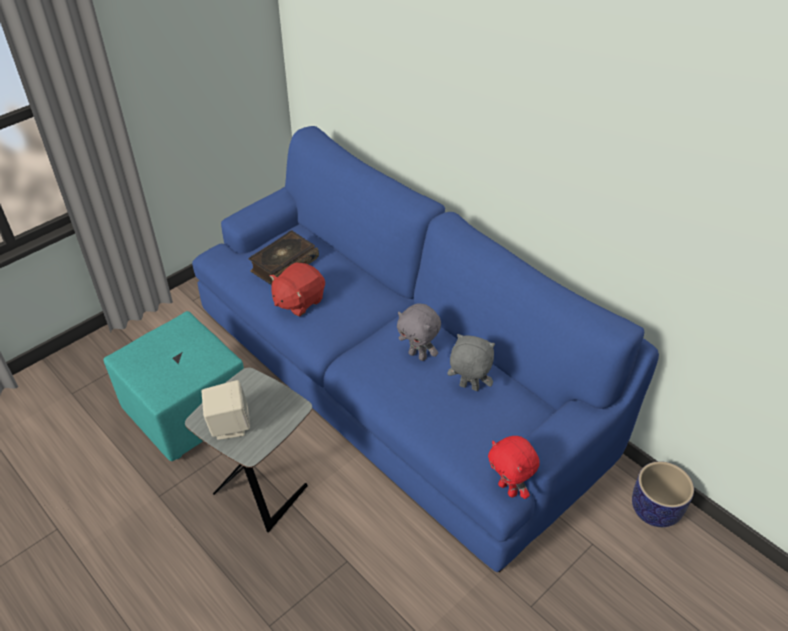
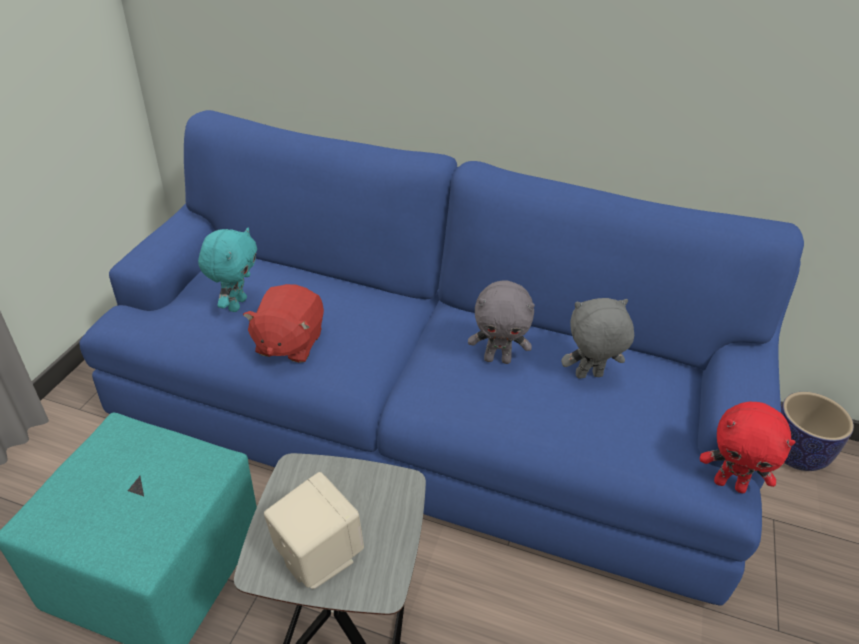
camera: 30 degrees left, 5 degrees down
(284, 265) = (236, 304): book -> turquoise plush toy

